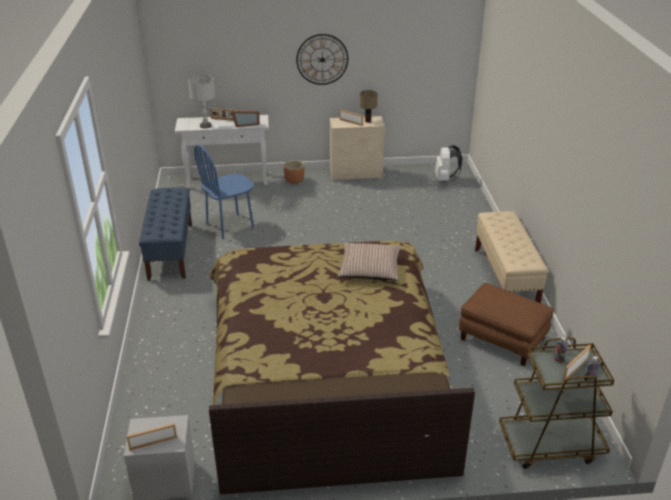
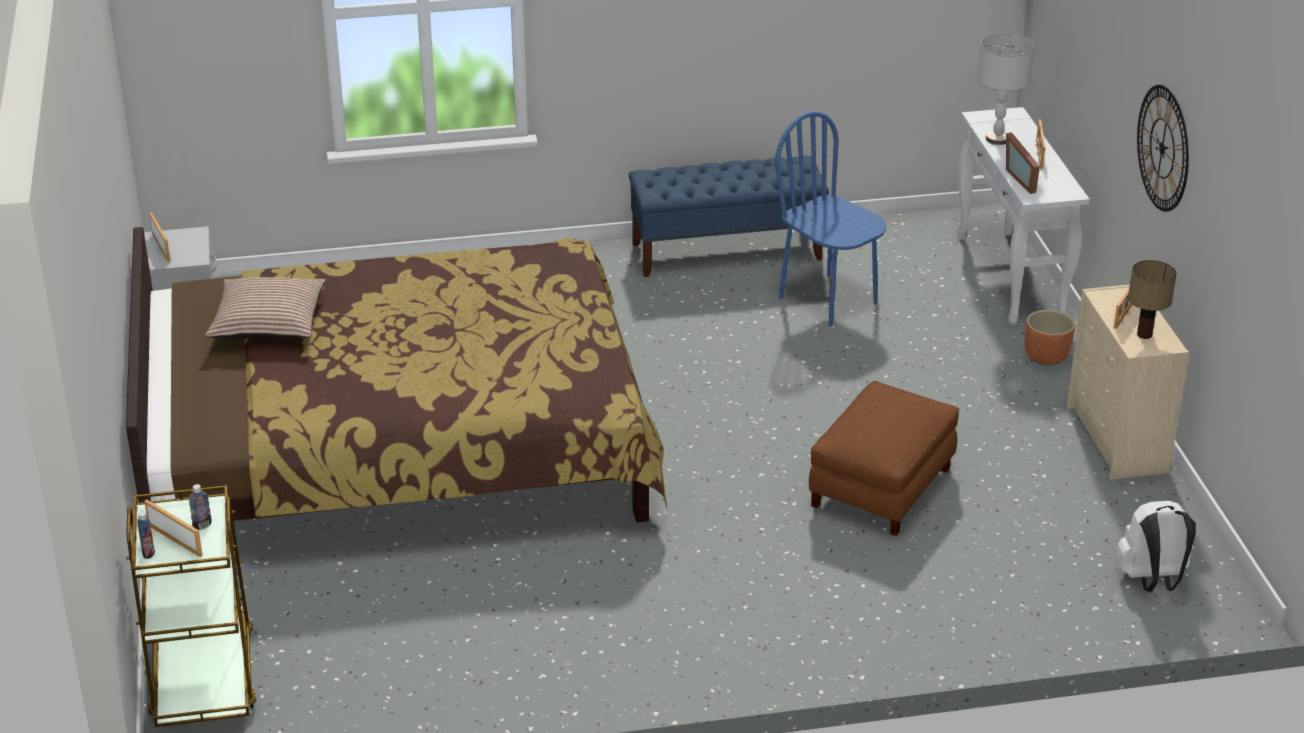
camera: 85 degrees right, 0 degrees up
(369, 268) = (531, 373): pillow -> pillow (268, 322)
(503, 338) = (491, 641): brown ottoman -> brown ottoman (882, 488)
(505, 278) = (708, 659): beige bench -> none

